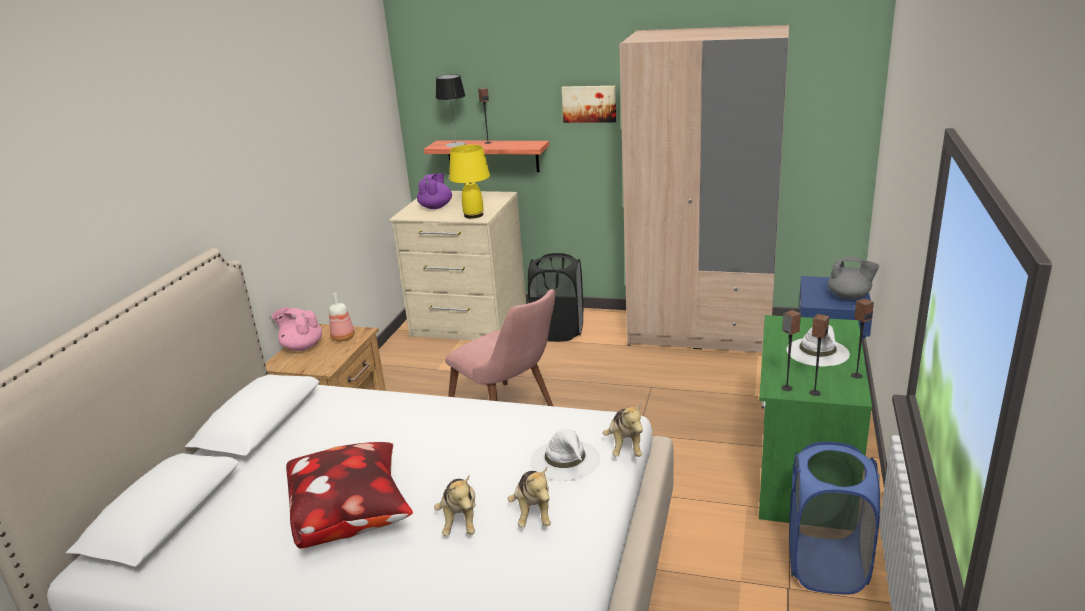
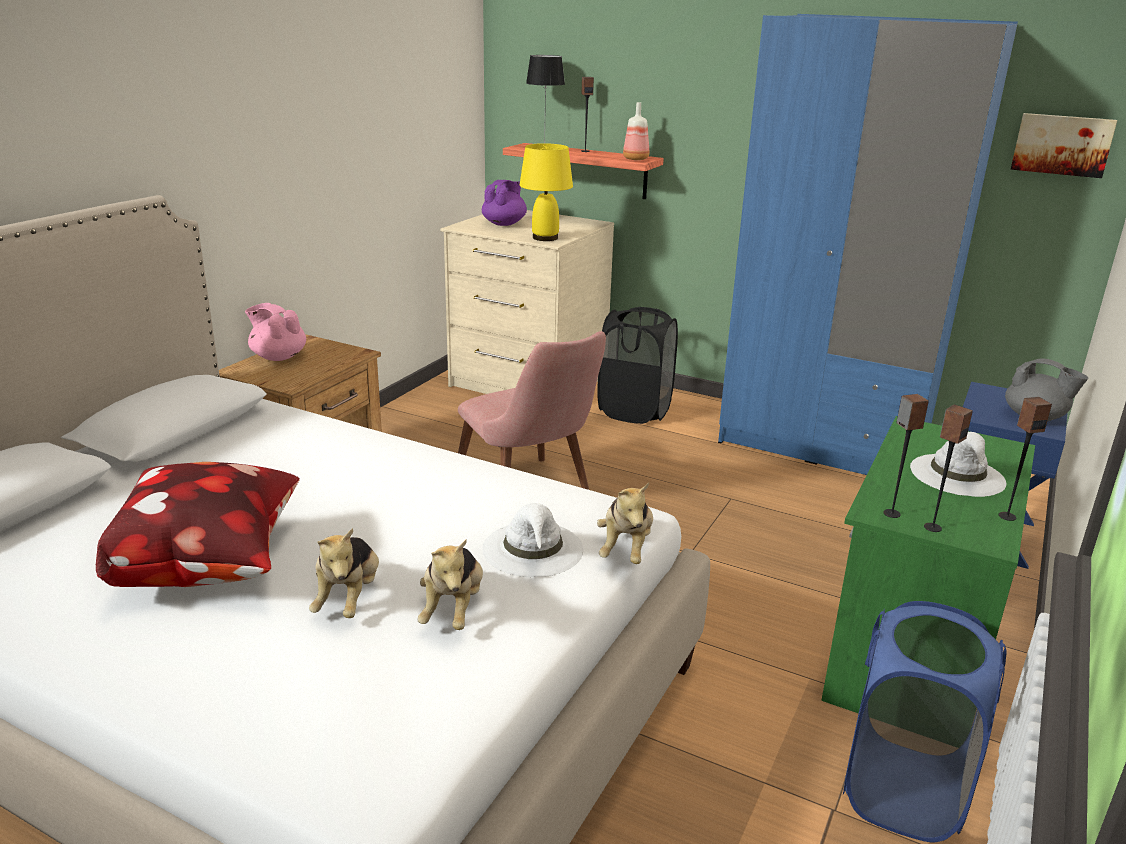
camera: 10 degrees right, 0 degrees up
(344, 338) = (333, 355): bottle -> bottle (636, 159)
(589, 103) = (722, 112): picture -> picture (1062, 144)
(701, 332) = (823, 444): beige wardrobe -> blue wardrobe

